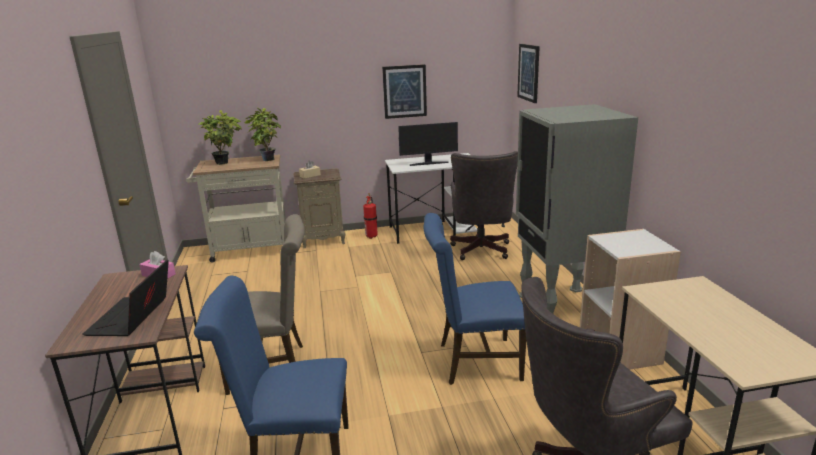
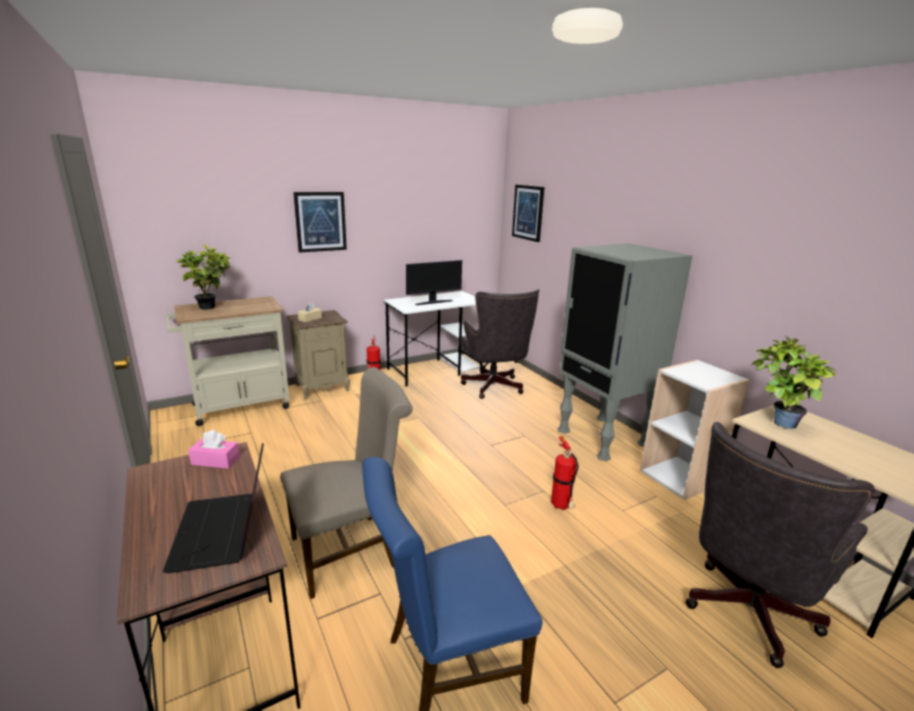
camera: 20 degrees left, 0 degrees up
(267, 159) = (261, 302): potted plant -> potted plant (777, 423)
(404, 91) = (404, 228): picture -> picture (320, 221)
(473, 361) = (561, 507): blue chair -> fire extinguisher

